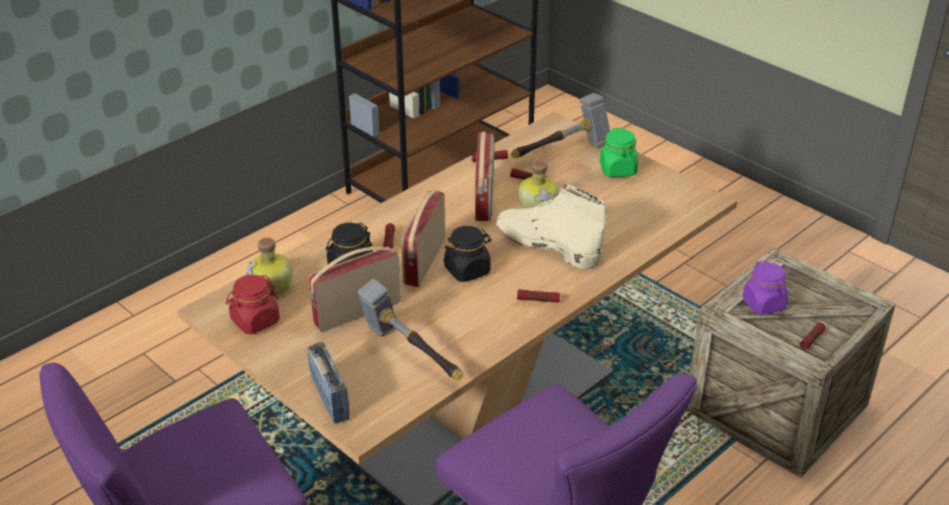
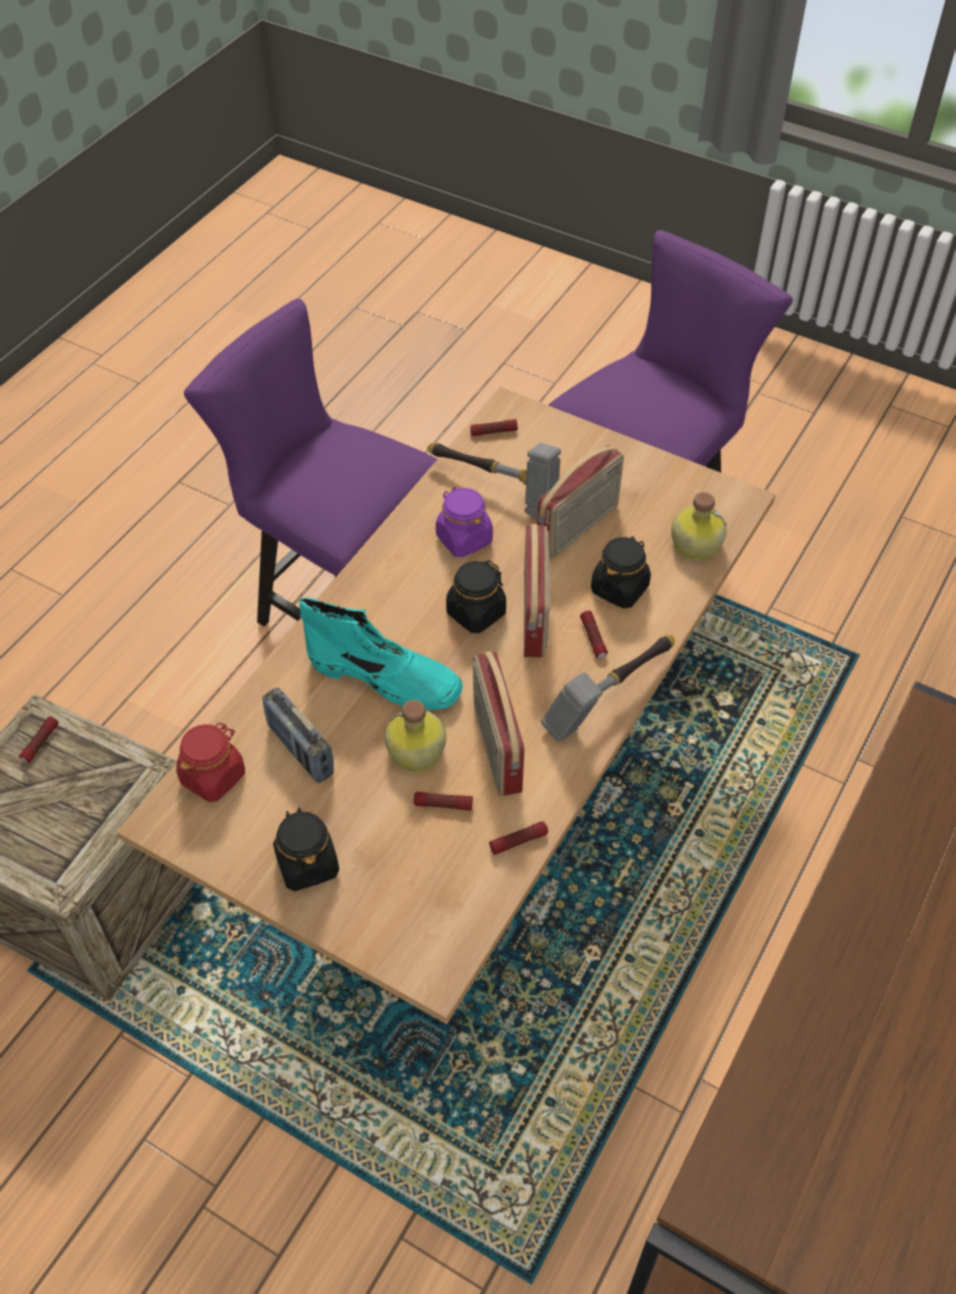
camera: 165 degrees right, 15 degrees up
(255, 321) = (682, 496): red jar -> red jar (213, 776)
(330, 399) = (553, 430): radio -> radio (300, 750)
(538, 300) = (377, 586): flashlight -> flashlight (493, 432)
(547, 244) = (386, 678): beige boot -> turquoise boot
(562, 153) = (404, 888): hammer -> hammer (608, 700)
(618, 169) = (307, 864): green jar -> black jar
(764, 304) = (95, 792): purple jar -> purple jar (464, 539)

